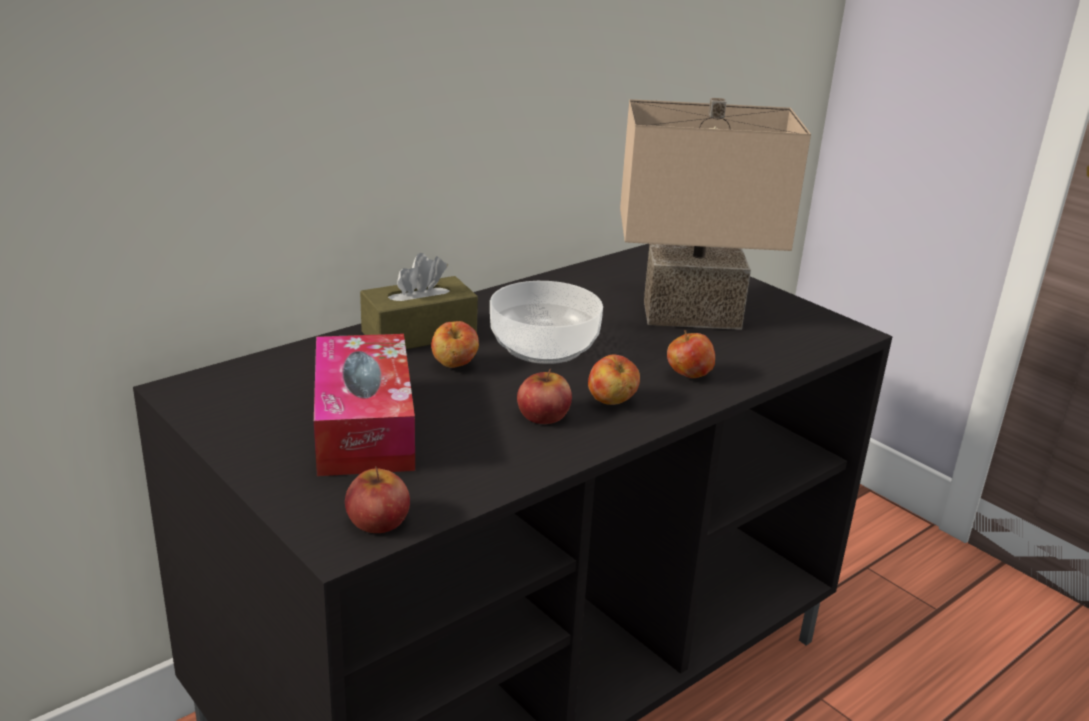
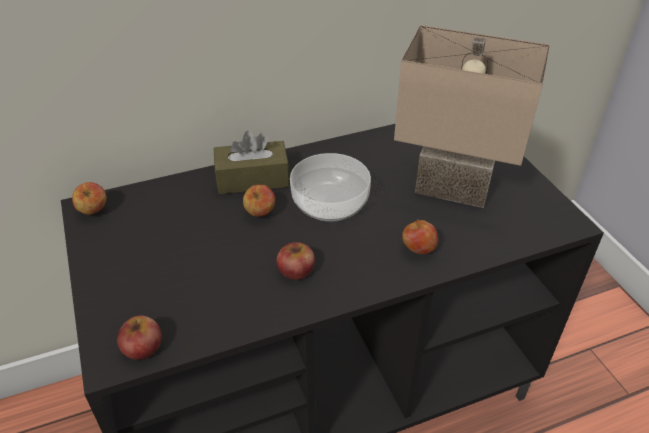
camera: 20 degrees right, 15 degrees up
(364, 426) = (176, 259): tissue box -> none
(611, 402) = (349, 266): apple -> apple (93, 211)

